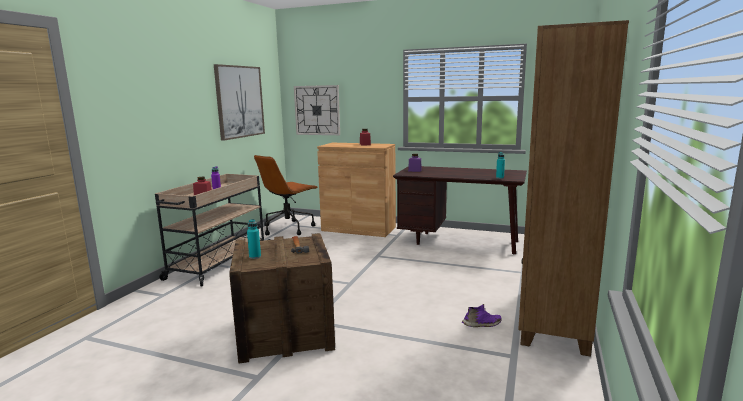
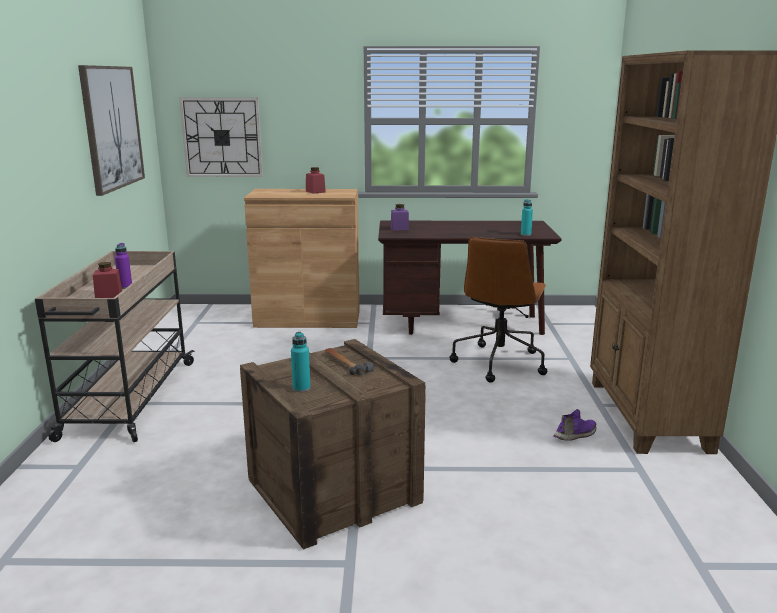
camera: 20 degrees left, 5 degrees up
(288, 228) = (196, 328): brown office chair -> brown office chair (499, 362)

